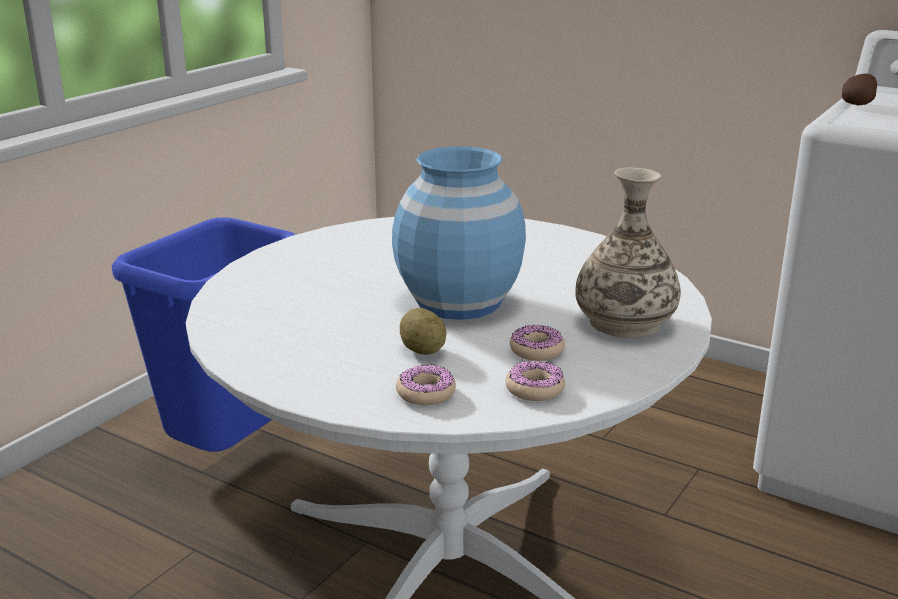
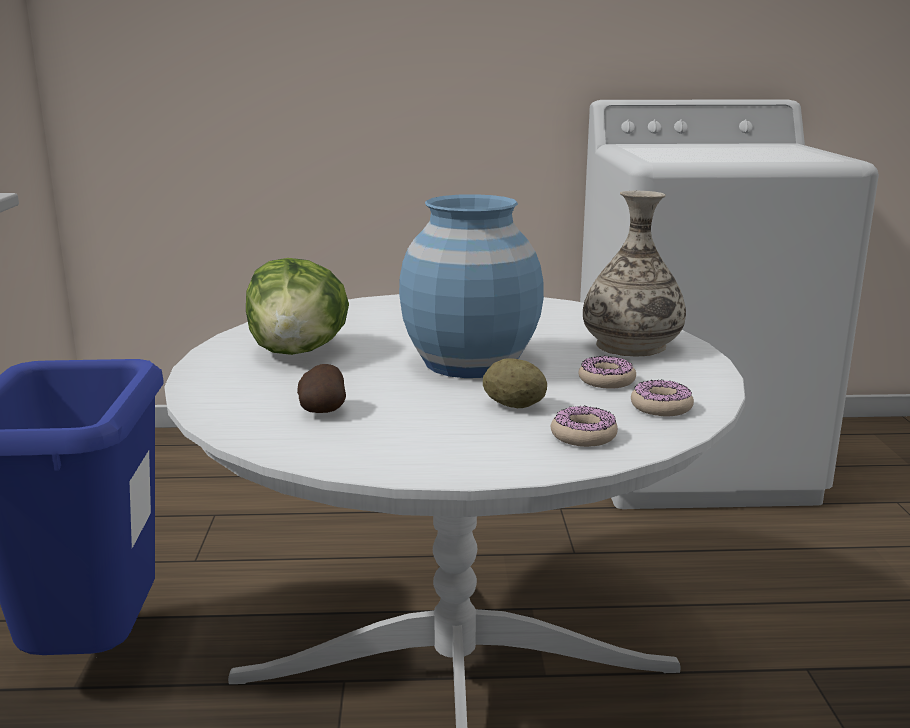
camera: 35 degrees left, 5 degrees down
(353, 257) = (298, 352): none -> lettuce
(857, 105) = (638, 153): potato -> potato (323, 410)

